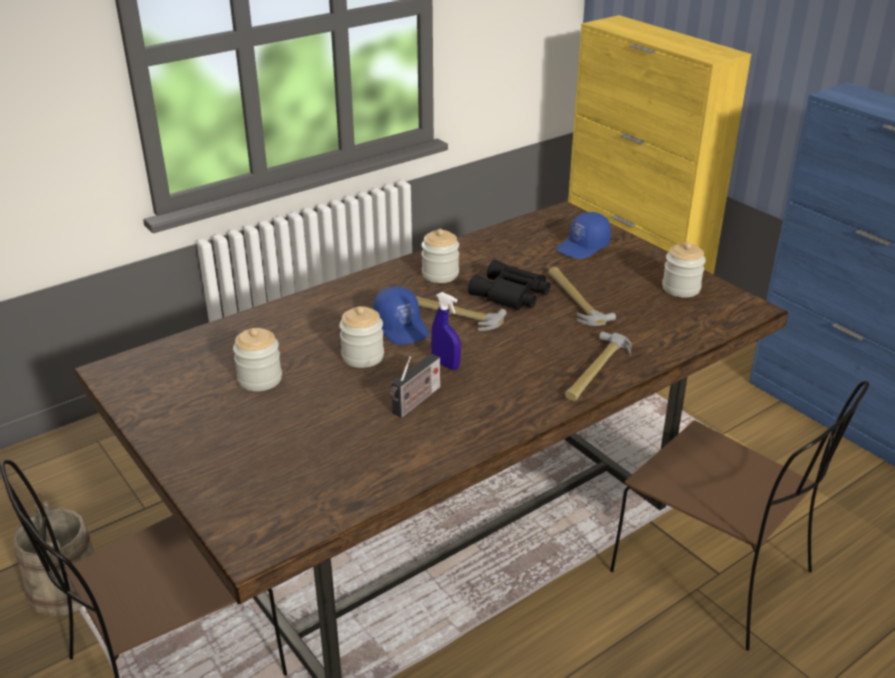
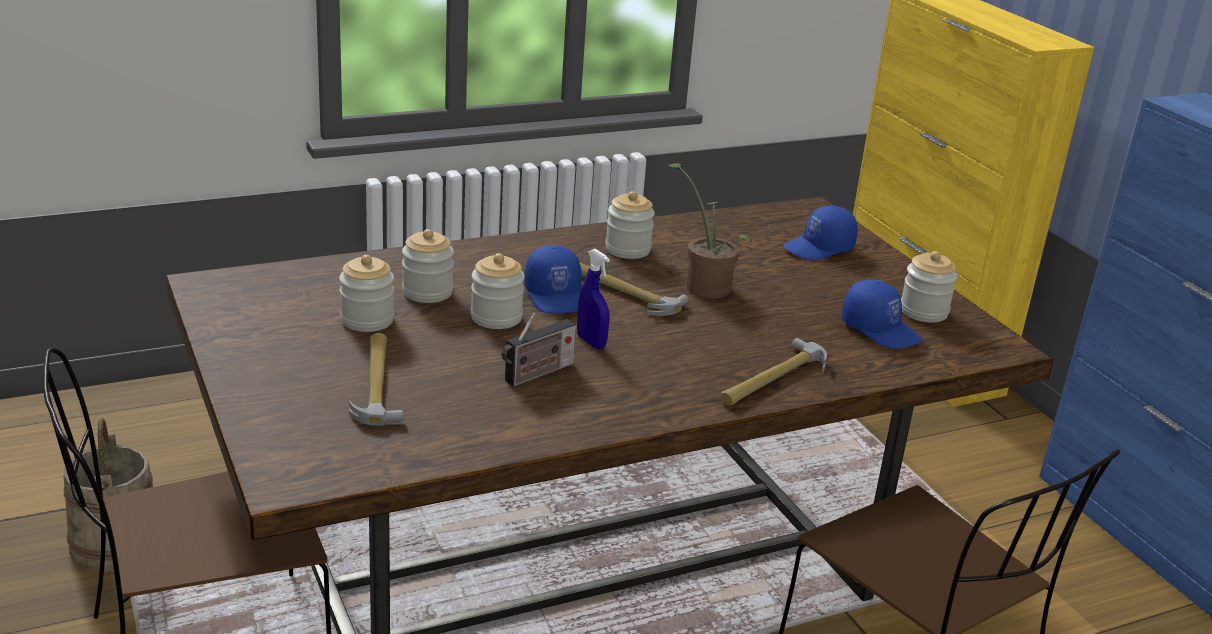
camera: 10 degrees right, 5 degrees down
(298, 343) = (427, 292): none -> jar
(510, 295) = (704, 284): black binoculars -> potted plant
(575, 299) = (783, 302): hammer -> hammer (377, 383)
(656, 310) = (880, 329): none -> blue cap

